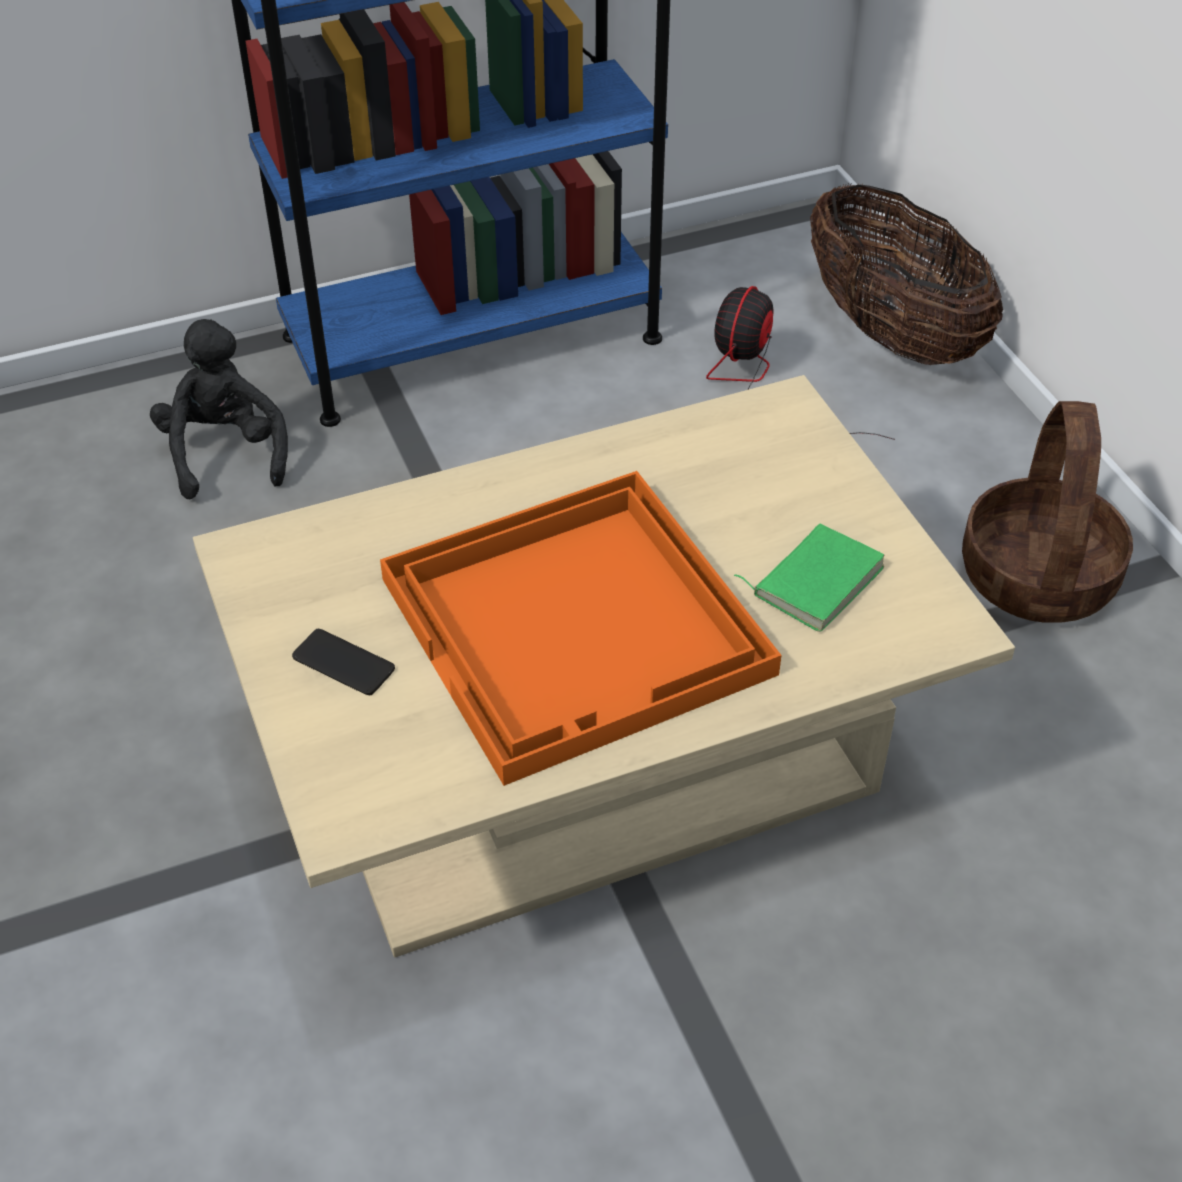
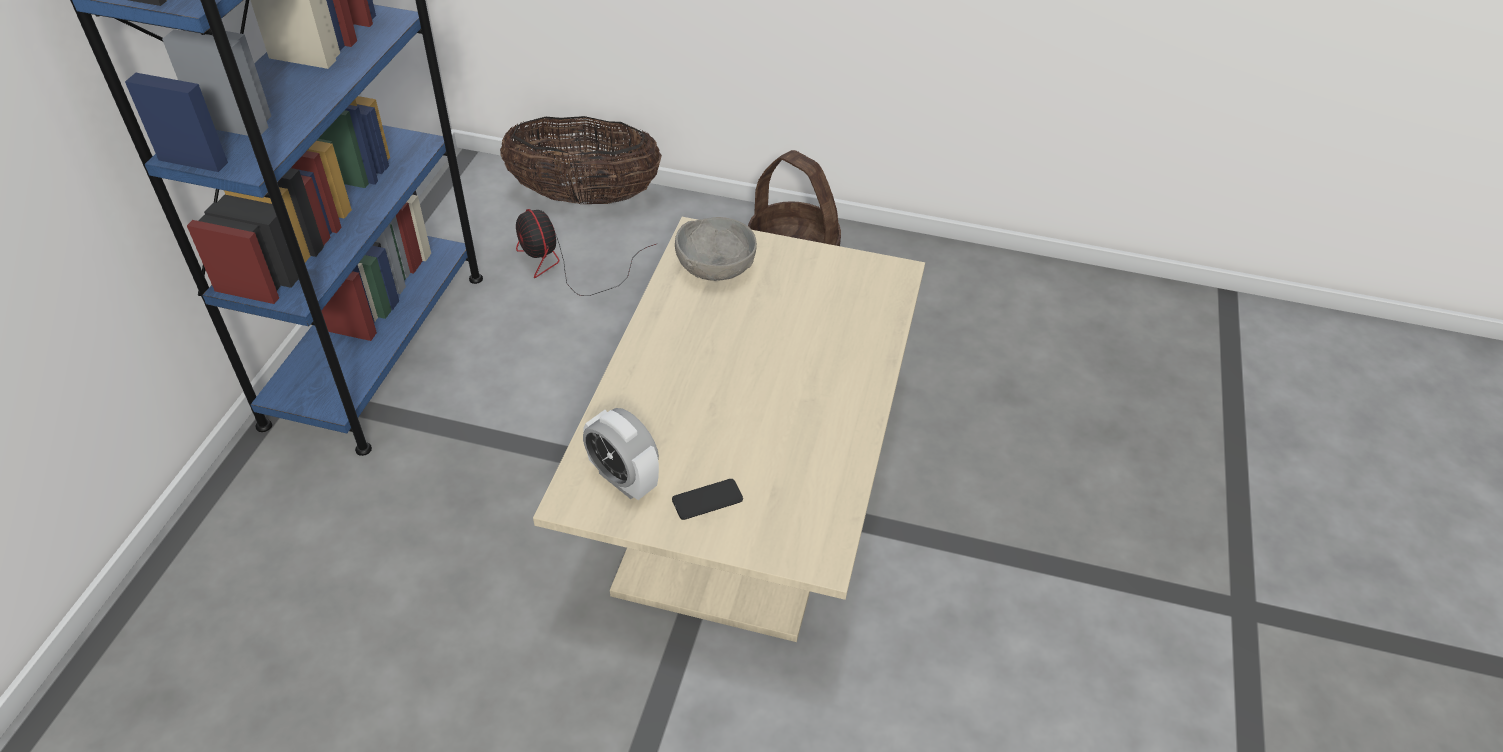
camera: 55 degrees left, 0 degrees up
(225, 453) = (328, 515): black plush toy -> none
(310, 574) = (623, 479): none -> alarm clock
(579, 627) = (773, 393): orange tray -> none
(747, 453) = (715, 267): none -> grey bowl
(815, 580) = (824, 296): green book -> none

